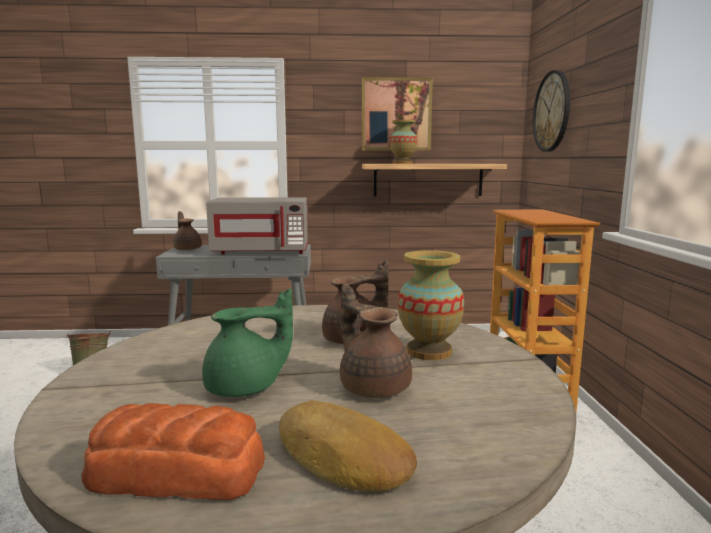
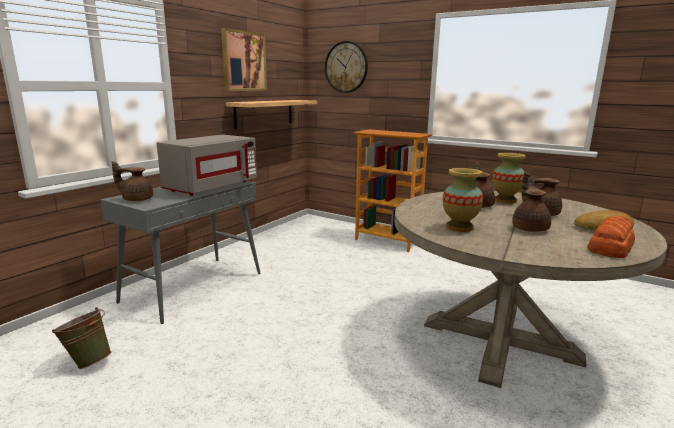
camera: 55 degrees left, 5 degrees up
(246, 388) = (530, 228): green teapot -> brown teapot
(403, 163) = (260, 101): vase -> vase (459, 227)

